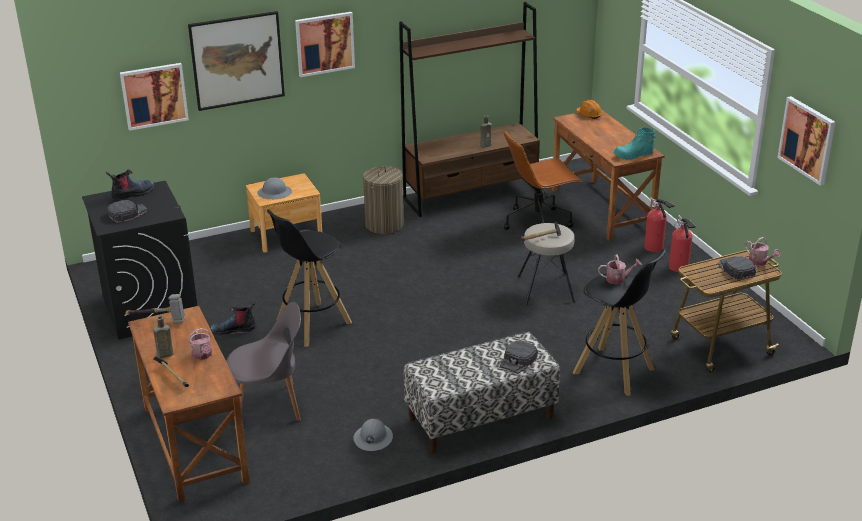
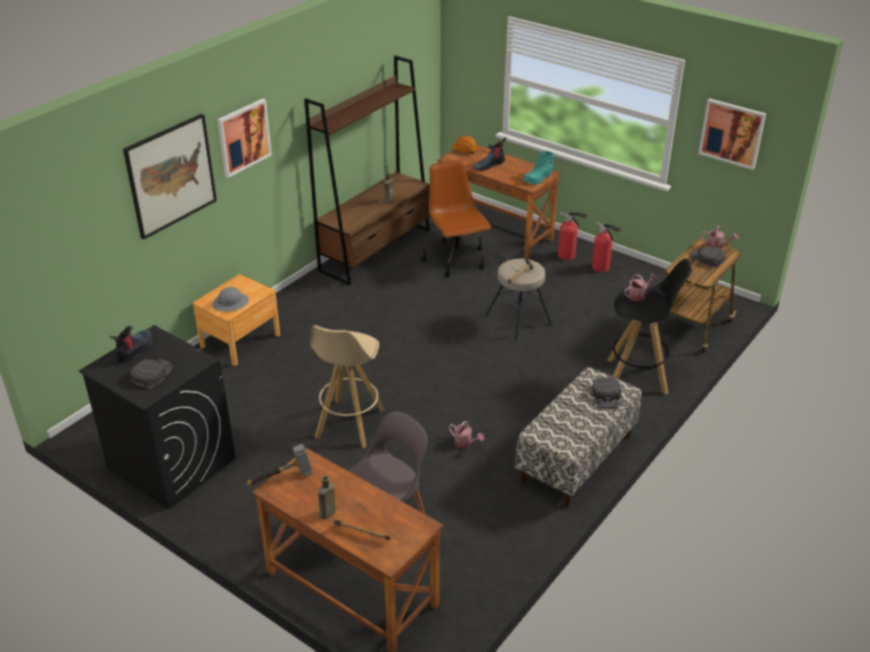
camera: 30 degrees left, 5 degrees up
(154, 96) = (99, 236): picture -> none
(202, 355) = (366, 499): watering can -> watering can (465, 443)
(234, 329) = (279, 455): boot -> boot (489, 165)
(312, 324) = (349, 423): black stool -> beige stool
(373, 438) = (506, 514): grey hard hat -> none
(384, 224) = (324, 302): laundry basket -> none
(538, 222) = (456, 260): brown office chair -> brown office chair turned 120 degrees clockwise

